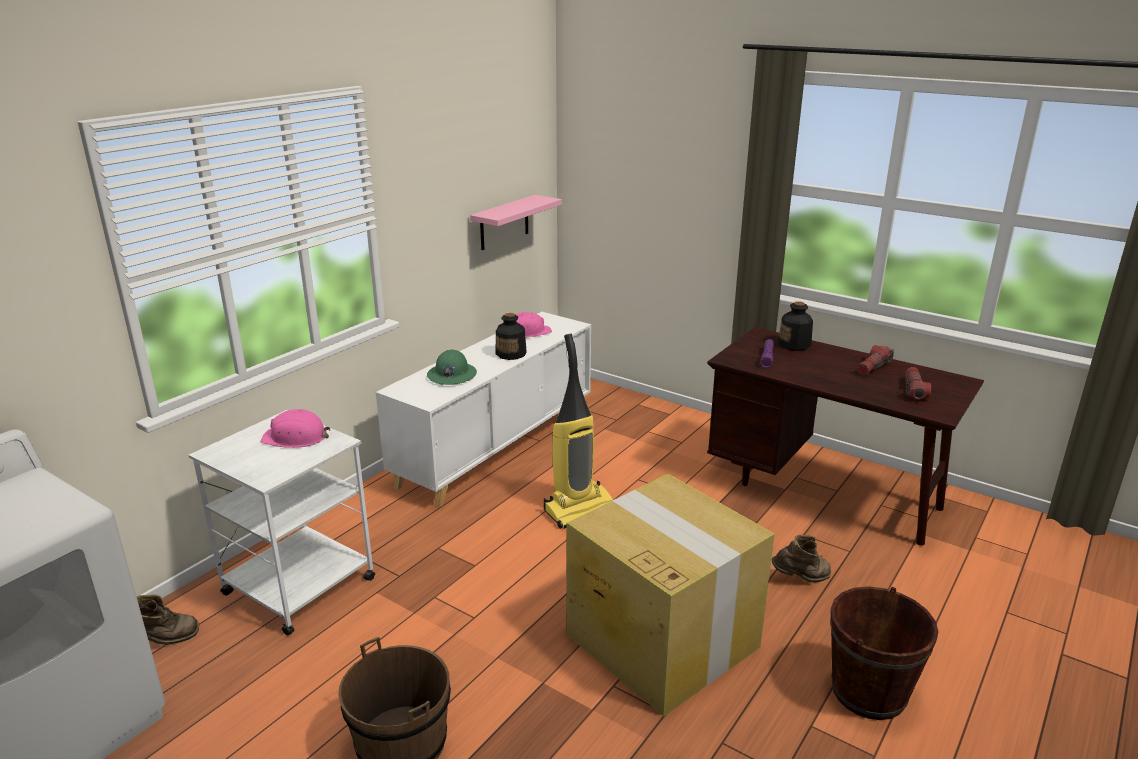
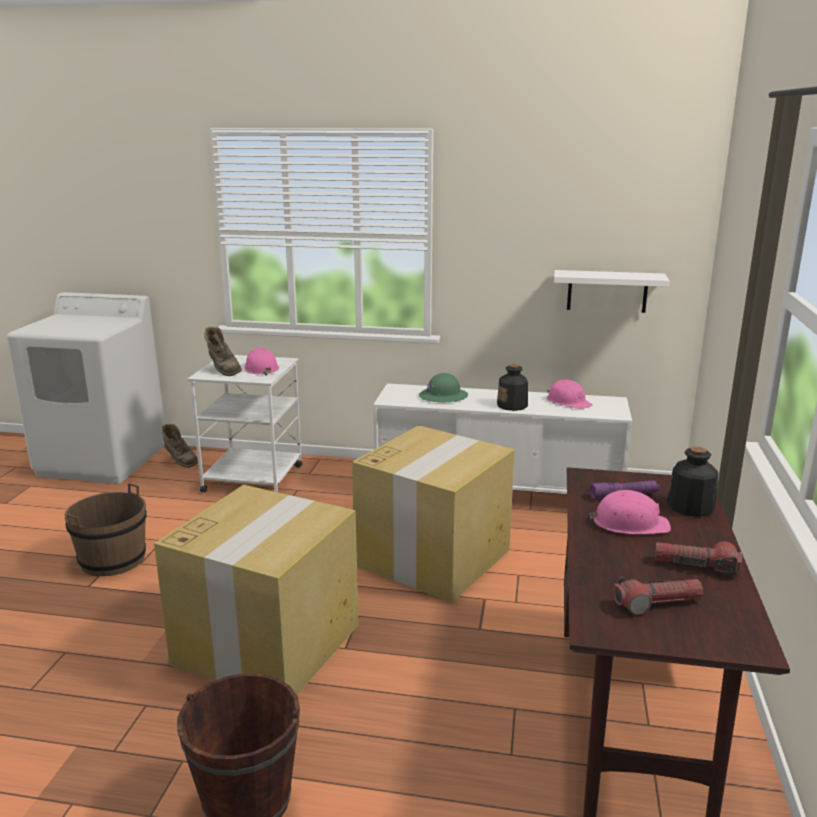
camera: 65 degrees right, 5 degrees down
(504, 223) = (607, 291): pink shelf -> white shelf
(580, 510) = (434, 557): vacuum cleaner -> cardboard box
(801, 579) = (422, 719): brown boot -> brown boot (223, 370)
(809, 367) = (629, 523): none -> pink hard hat

